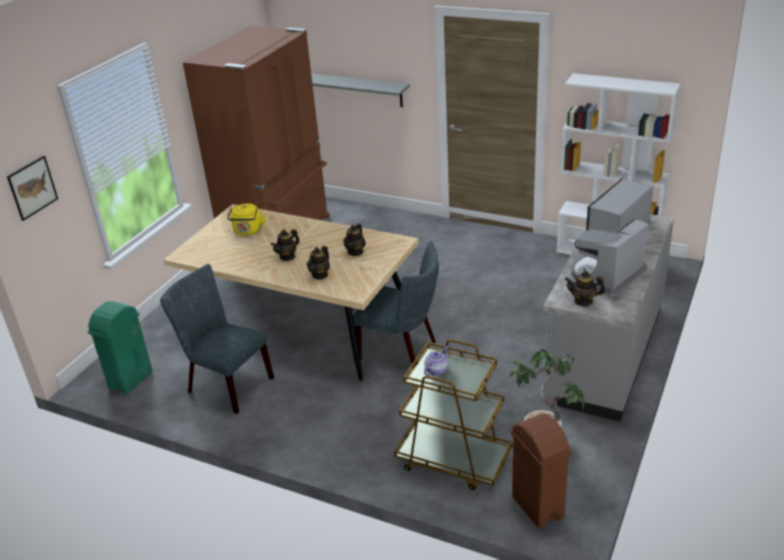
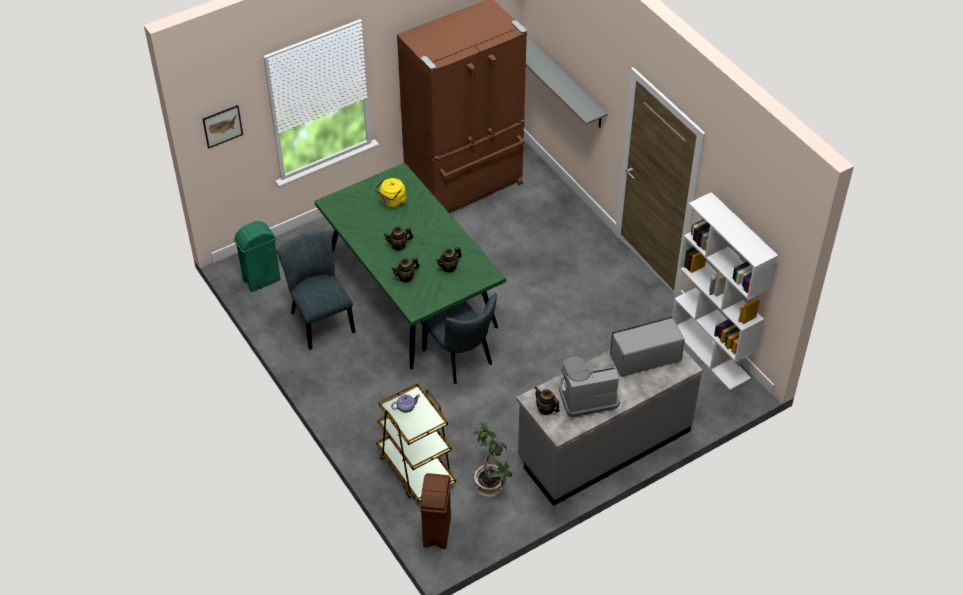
camera: 30 degrees right, 15 degrees up
(303, 325) = (411, 293): beige dining table -> green dining table

